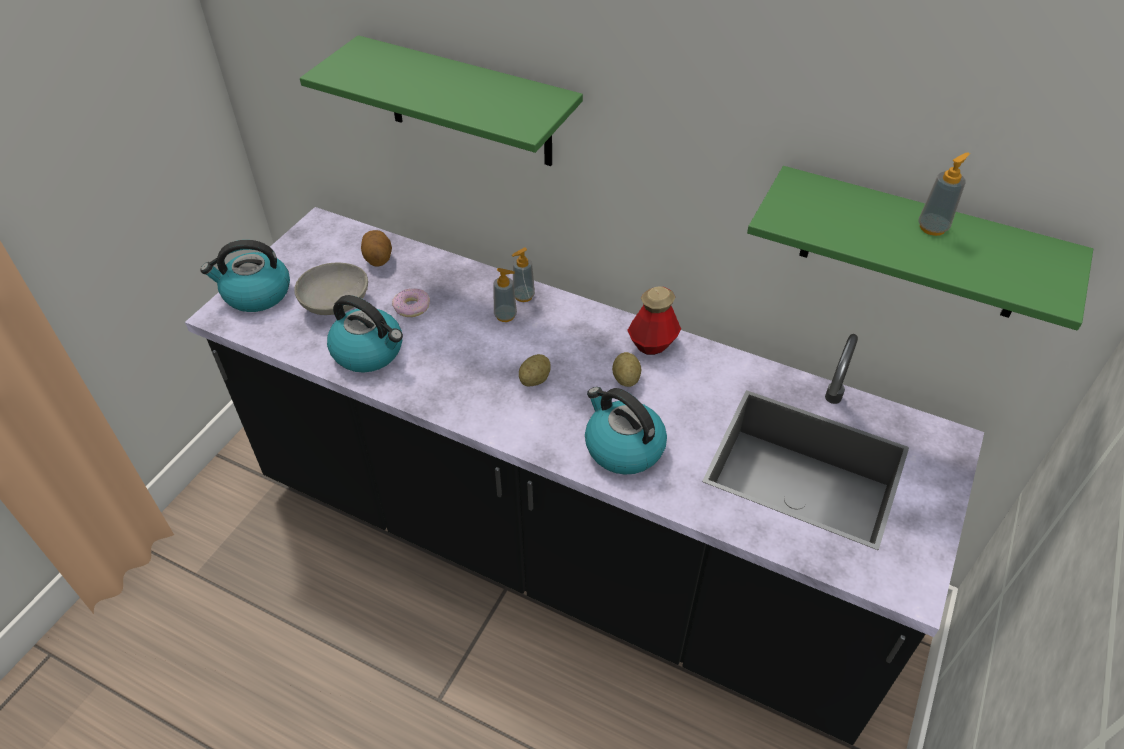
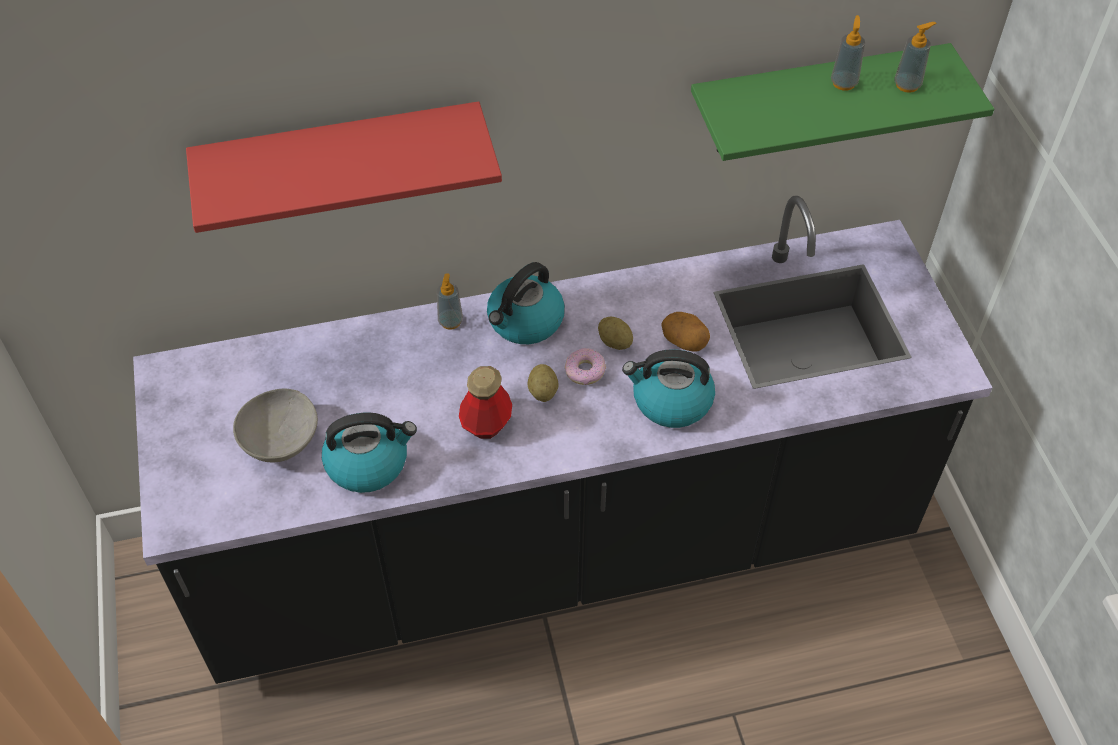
camera: 40 degrees left, 5 degrees up
(256, 294) = (185, 482): kettle -> kettle (525, 322)
(378, 259) = (270, 370): potato -> potato (684, 342)
(412, 307) = (360, 396): donut -> donut (585, 371)
(468, 103) = (341, 161): green shelf -> red shelf
(505, 315) = (454, 350): soap dispenser -> soap dispenser (907, 85)
(652, 344) = (604, 297): bottle -> bottle (486, 424)

